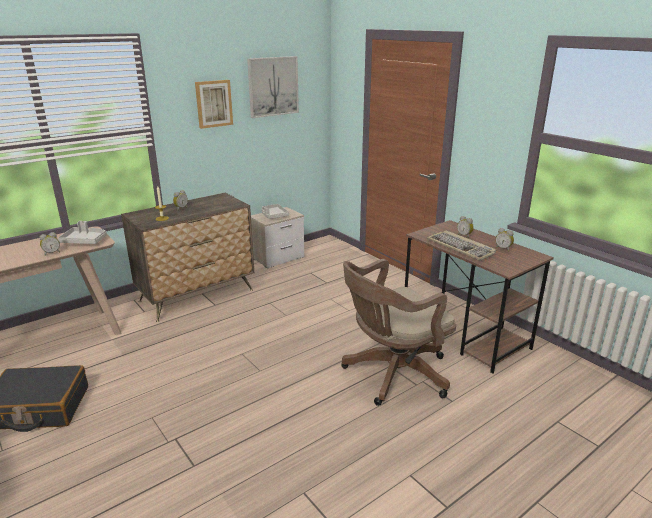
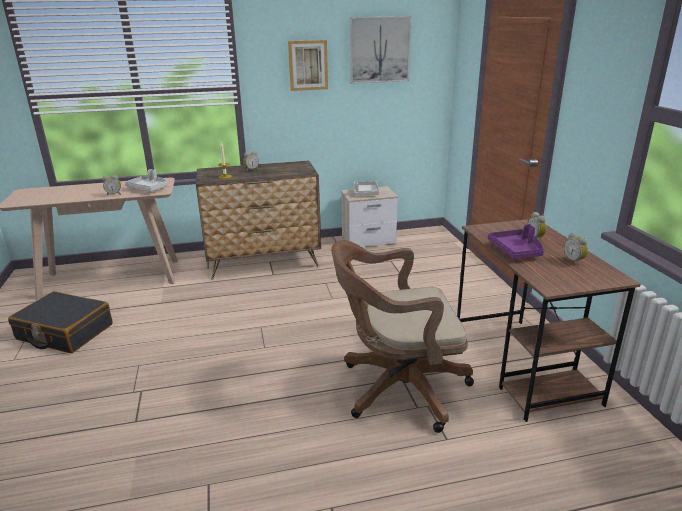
camera: 25 degrees right, 0 degrees up
(461, 247) = (516, 251): keyboard -> purple tray

